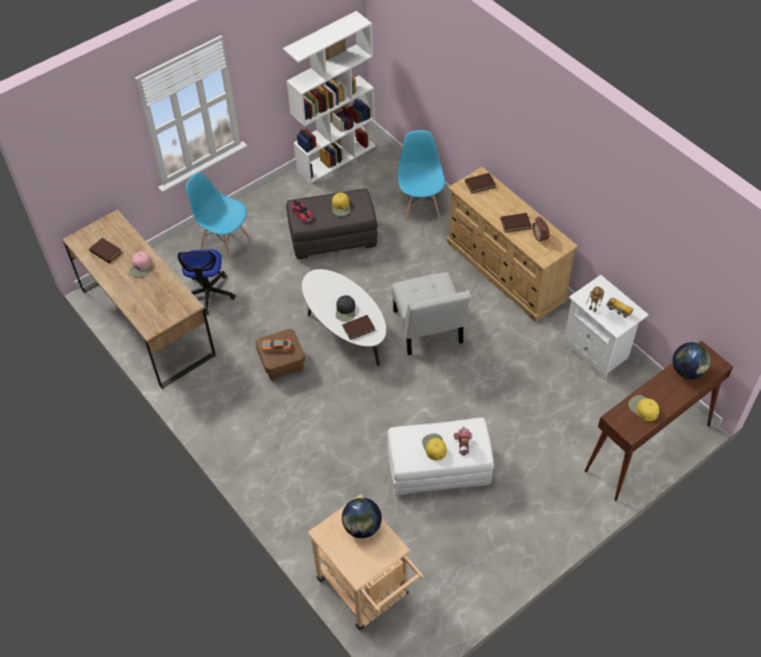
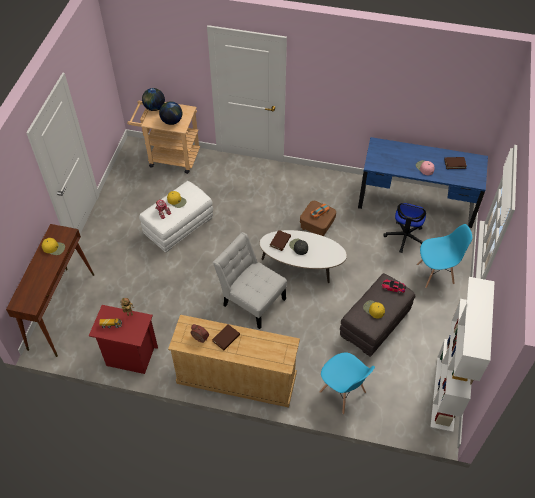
camera: 140 degrees right, 0 degrees up
(147, 321) = (416, 201): brown desk -> blue desk
(208, 293) = (405, 237): office chair -> office chair turned 120 degrees counterclockwise
(480, 184) = (279, 356): brown book -> none
(597, 352) = (130, 356): white nightstand -> red nightstand
(688, 371) = (35, 288): globe -> globe (154, 108)

